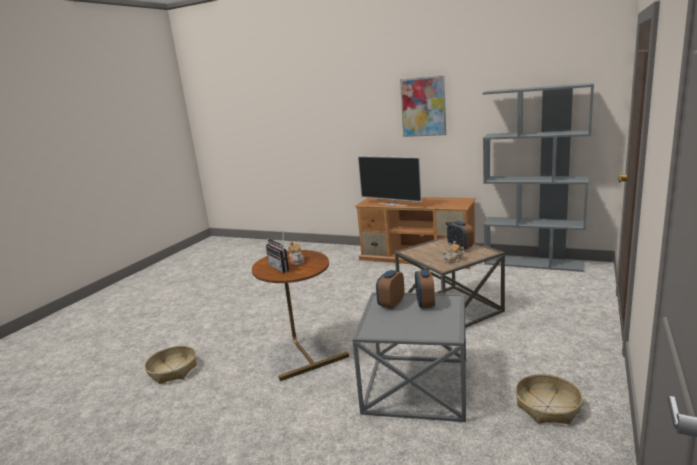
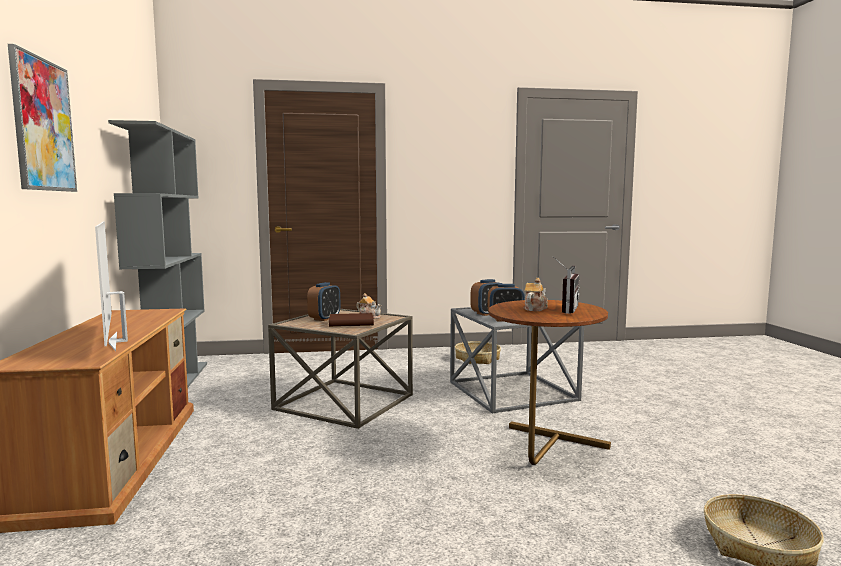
camera: 125 degrees left, 10 degrees down
(392, 204) = (118, 341): television -> television turned 150 degrees clockwise
(433, 252) = (351, 323): none -> brown book

